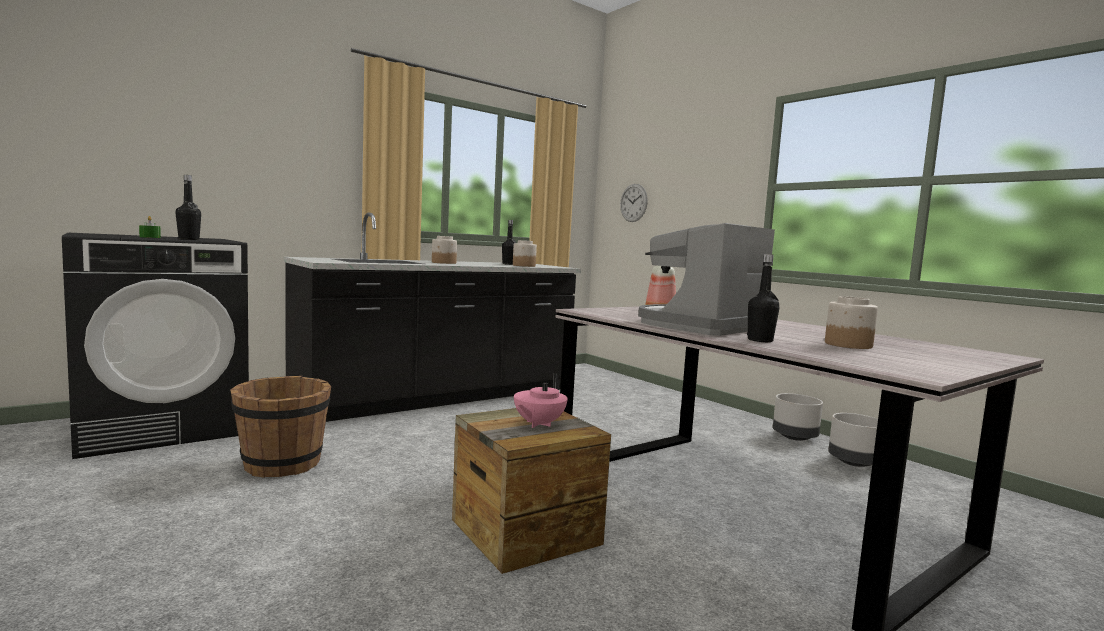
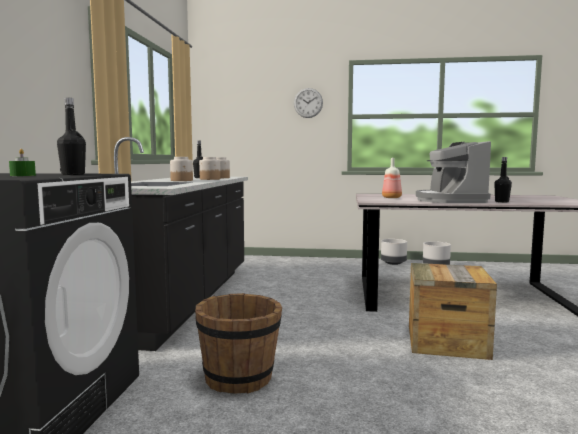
camera: 45 degrees left, 0 degrees up
(538, 424) = (452, 271): pink teapot -> none
(633, 203) = (234, 125): wall clock -> wall clock (308, 103)
(847, 345) = (517, 199): jar -> jar (209, 179)

